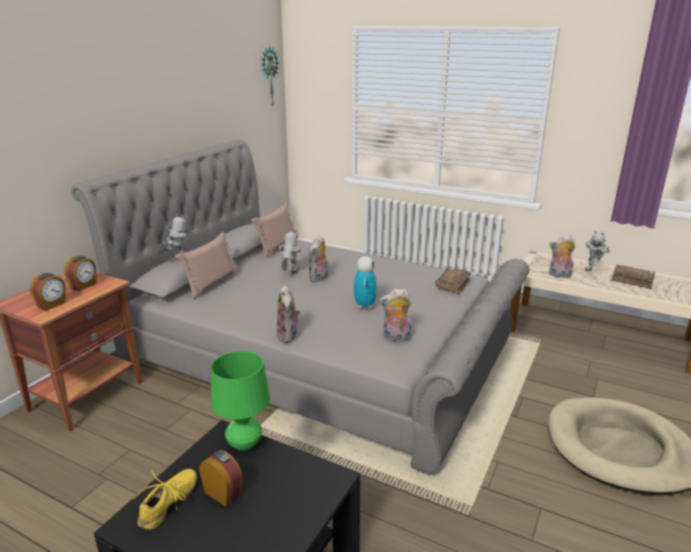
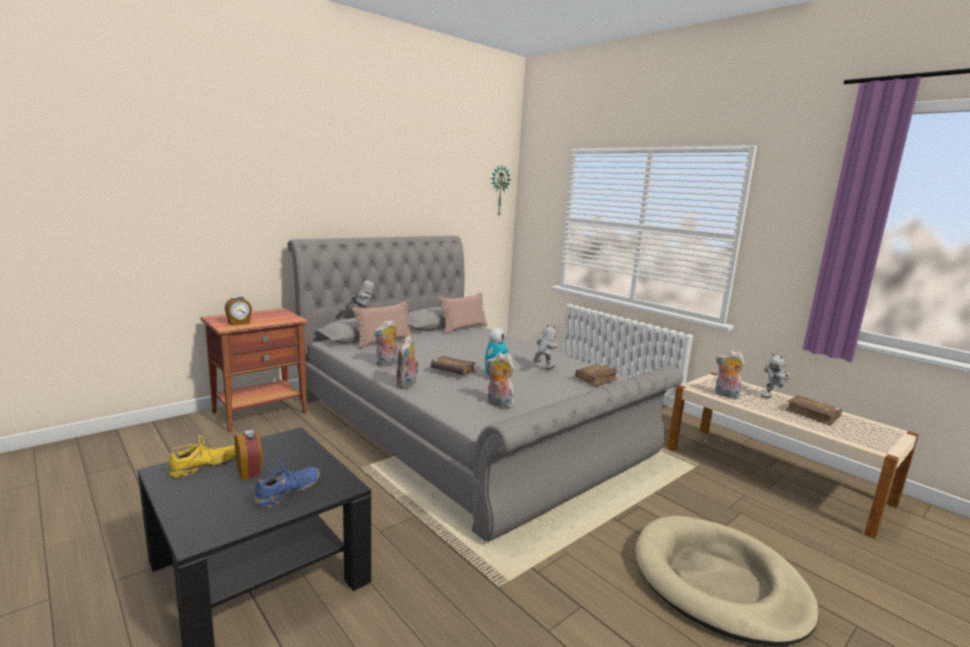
camera: 20 degrees right, 10 degrees down
(84, 286) = (273, 317): alarm clock -> none
(244, 444) = (300, 446): green table lamp -> none
(287, 505) = (288, 493): none -> blue shoe
(290, 273) = (454, 346): toy robot -> toy robot (543, 369)
(319, 279) = (475, 354): plush toy -> plush toy (387, 364)
(319, 308) = (453, 371): none -> brown book

